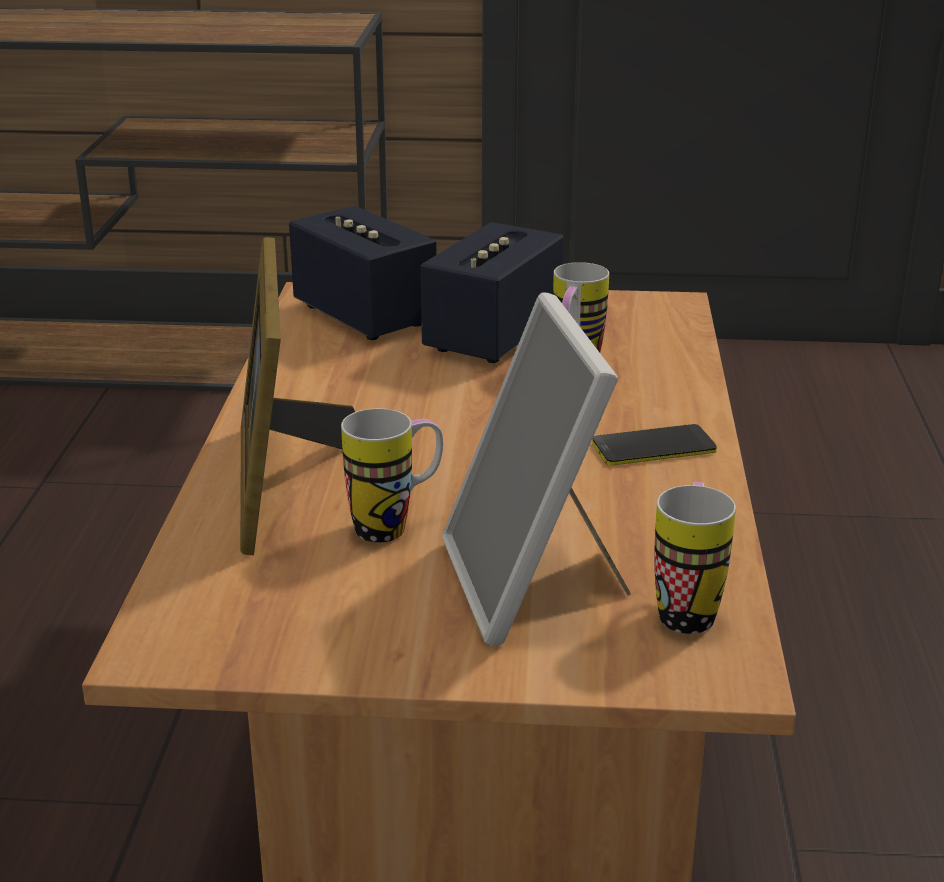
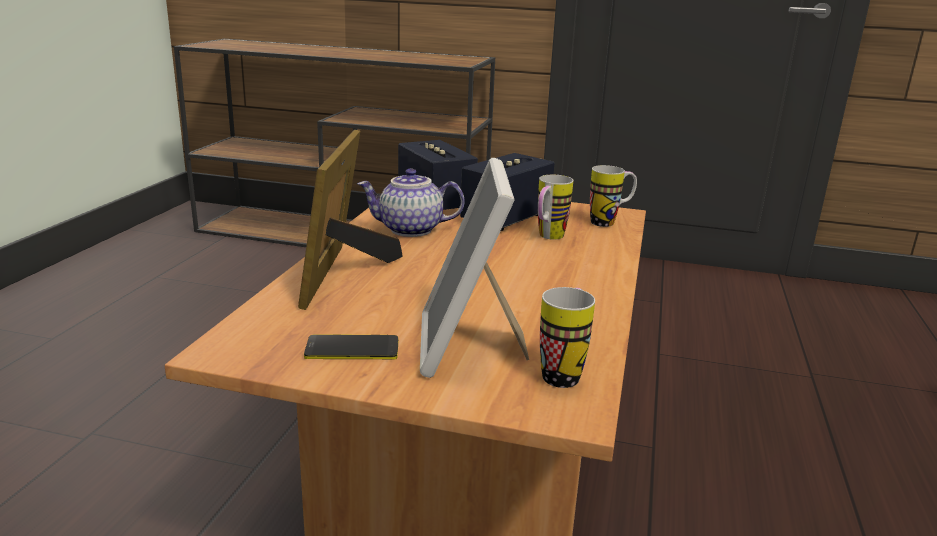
camera: 10 degrees right, 5 degrees down
(348, 379) = (410, 230): none -> teapot
(396, 526) = (399, 305): mug -> mug (609, 222)
(653, 447) = (579, 283): phone -> phone (352, 349)

